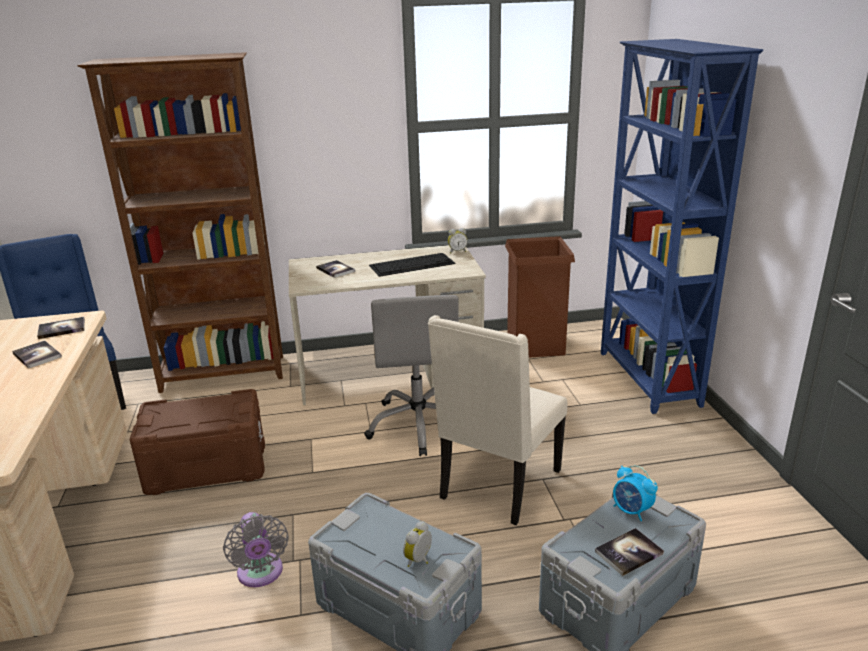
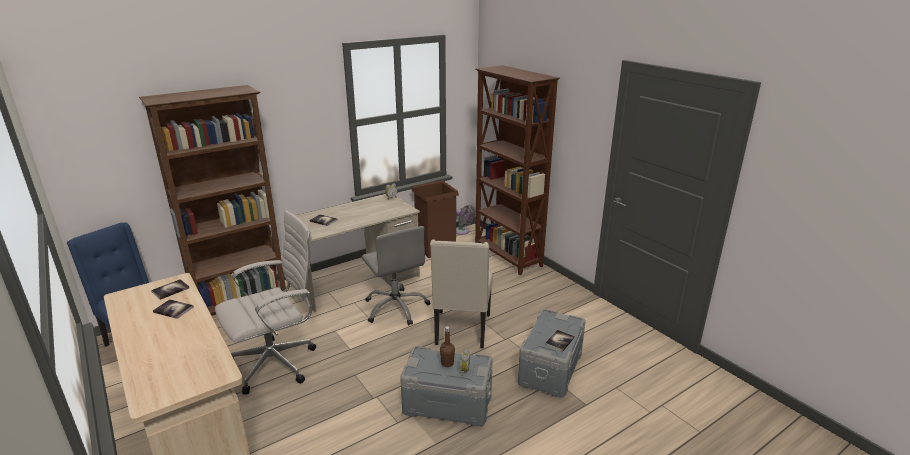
camera: 25 degrees left, 0 degrees up
(207, 468) = (278, 363): brown storage box -> white office chair
(261, 574) = (359, 410): grey fan -> grey fan (462, 231)
(398, 537) = (447, 363): none -> brown bottle
(412, 264) = (370, 210): keyboard -> none
(631, 511) = (550, 322): alarm clock -> none
(647, 379) = (507, 257): blue bookcase -> brown bookcase

